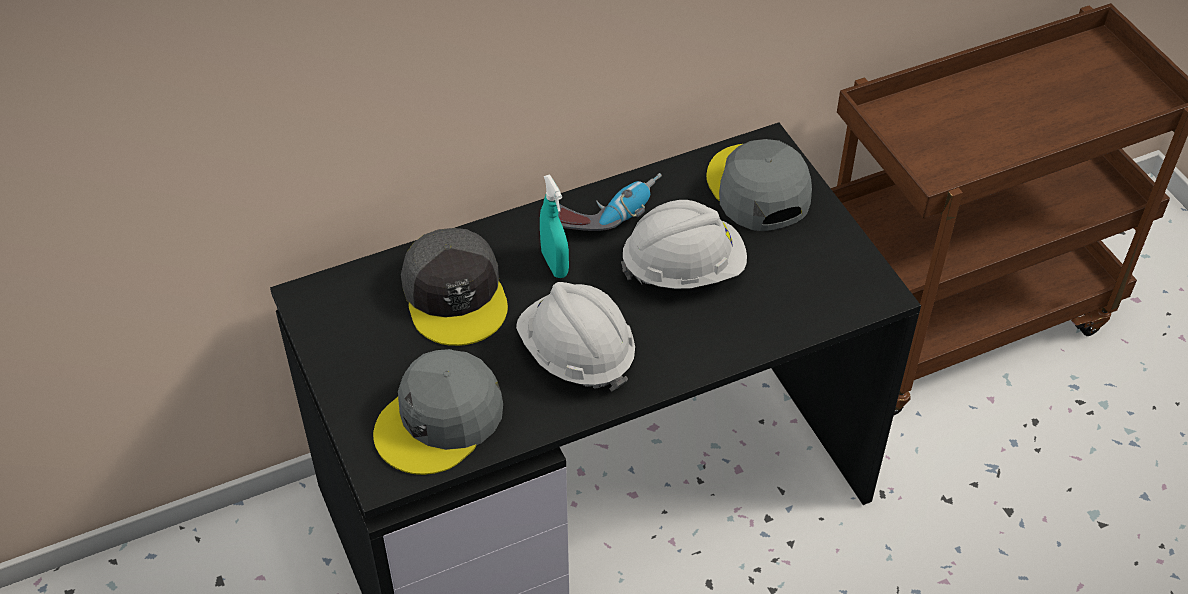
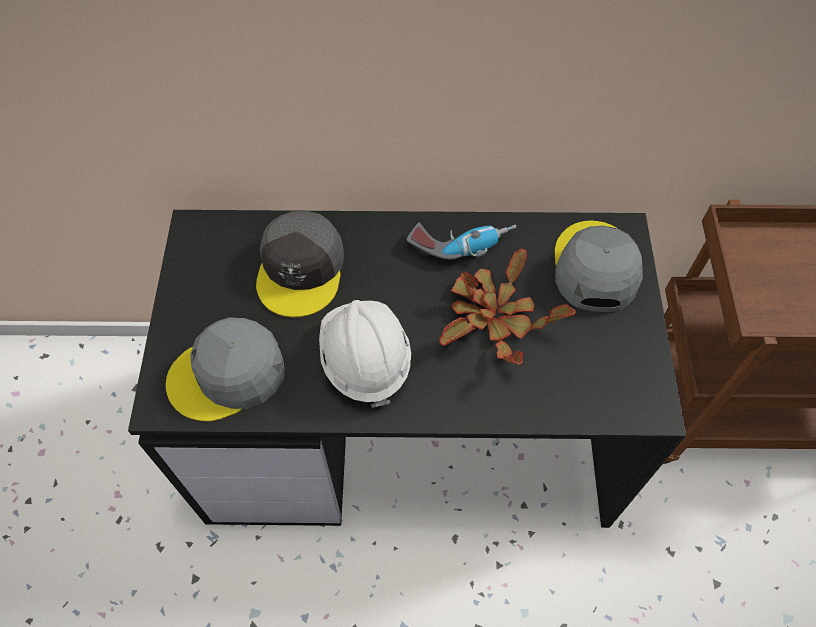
camera: 25 degrees right, 10 degrees up
(554, 264) = (392, 272): turquoise spray bottle -> none
(683, 269) = (493, 317): white hard hat -> potted plant

